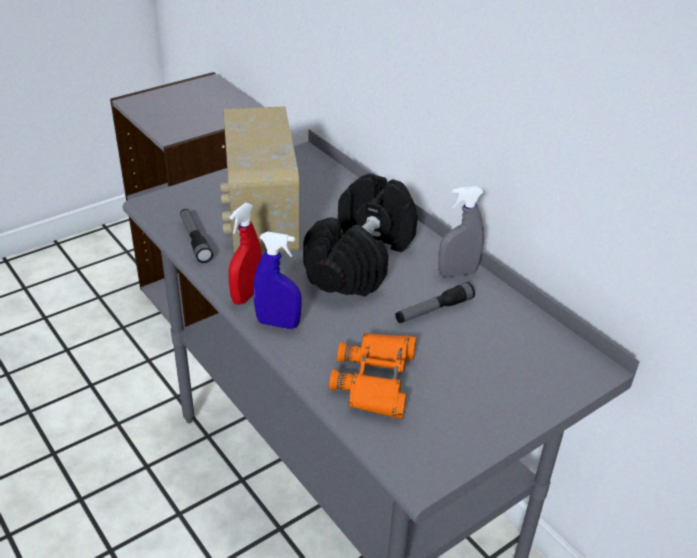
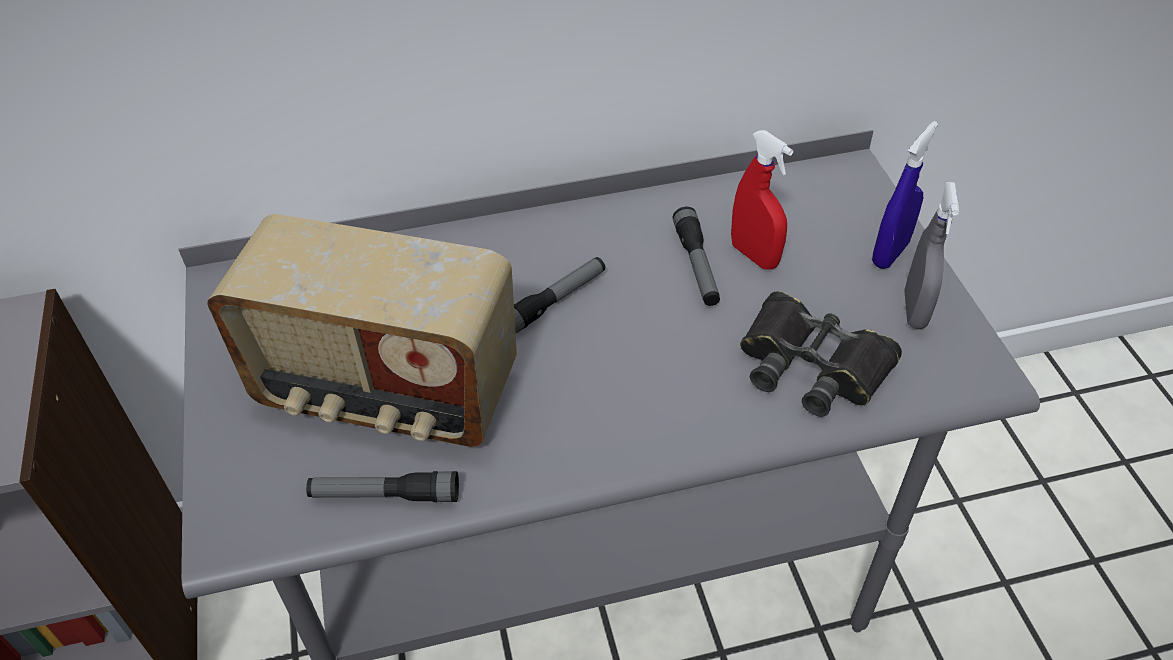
camera: 65 degrees left, 10 degrees up
(247, 295) = (571, 459): red spray bottle -> red spray bottle (754, 255)
(278, 323) = (656, 438): blue spray bottle -> blue spray bottle (890, 253)
(360, 260) = (553, 303): black dumbbell -> flashlight
(376, 380) = (811, 365): orange binoculars -> black binoculars
(457, 273) = (631, 217): grey spray bottle -> grey spray bottle (914, 310)

